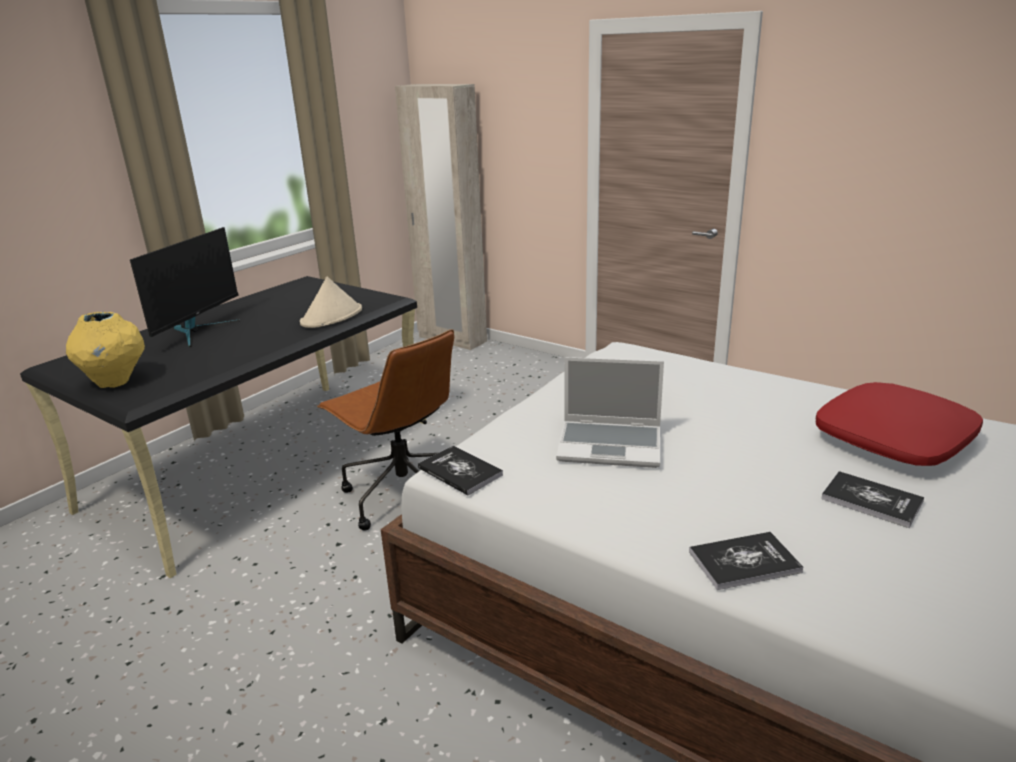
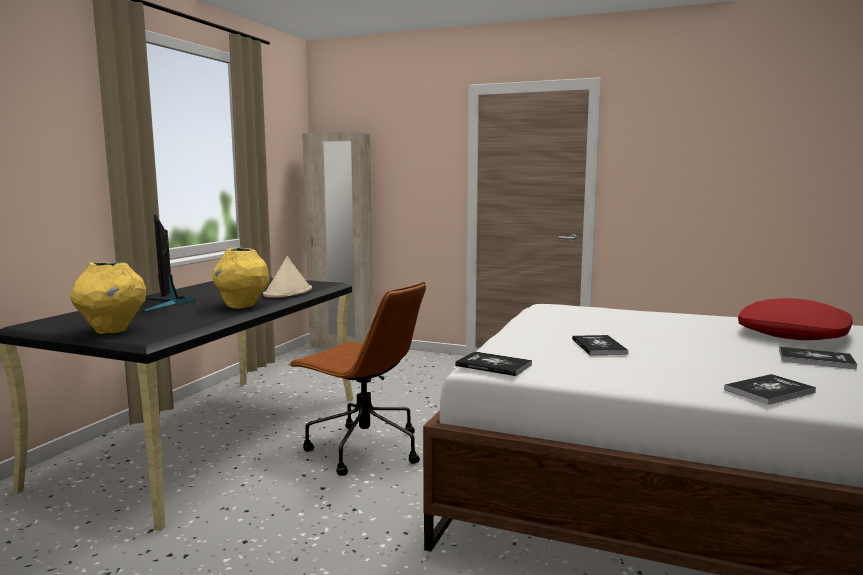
camera: 15 degrees left, 15 degrees down
(198, 331) = (166, 303): monitor -> monitor turned 150 degrees clockwise
(266, 343) = (242, 306): none -> yellow vase
(611, 445) = (599, 346): laptop -> book

